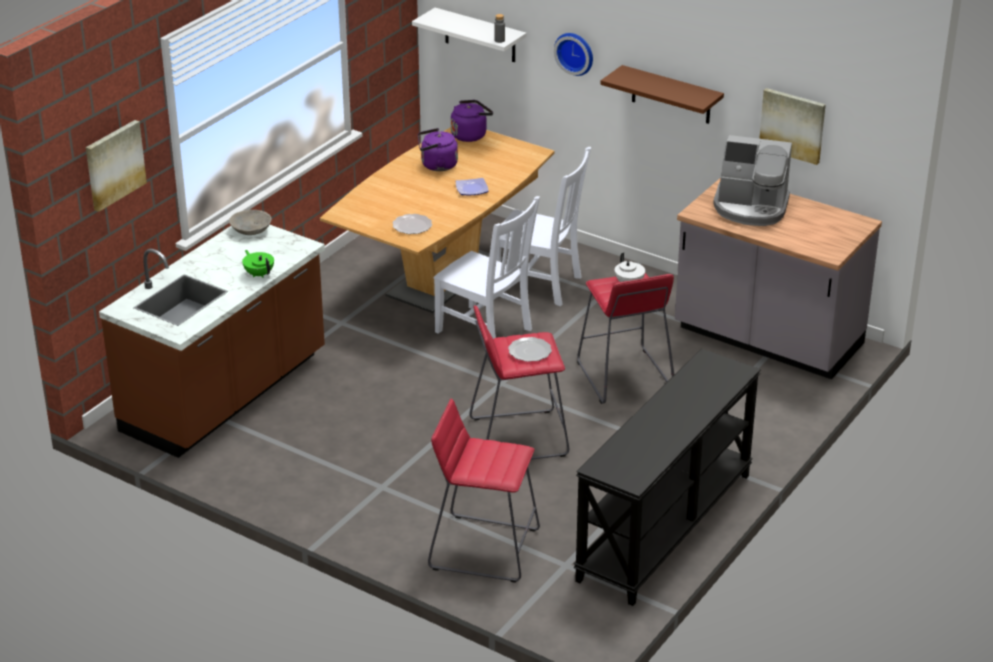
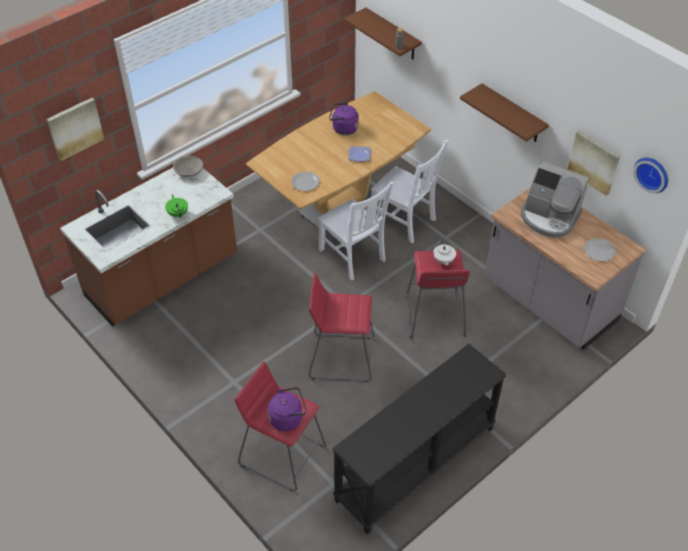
camera: 15 degrees right, 15 degrees up
(470, 135) = (377, 104): purple kettle -> purple kettle (288, 418)
(480, 35) = (392, 35): white shelf -> brown shelf
(529, 351) = (348, 312): plate -> plate (598, 250)
(575, 52) = (452, 65): wall clock -> wall clock (653, 173)

